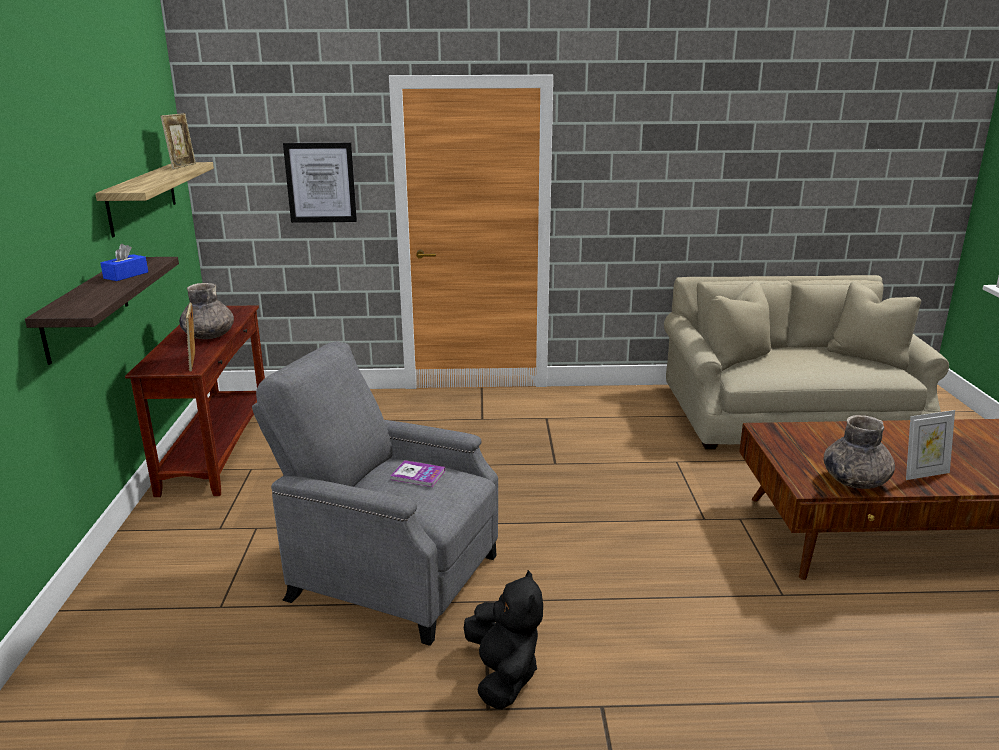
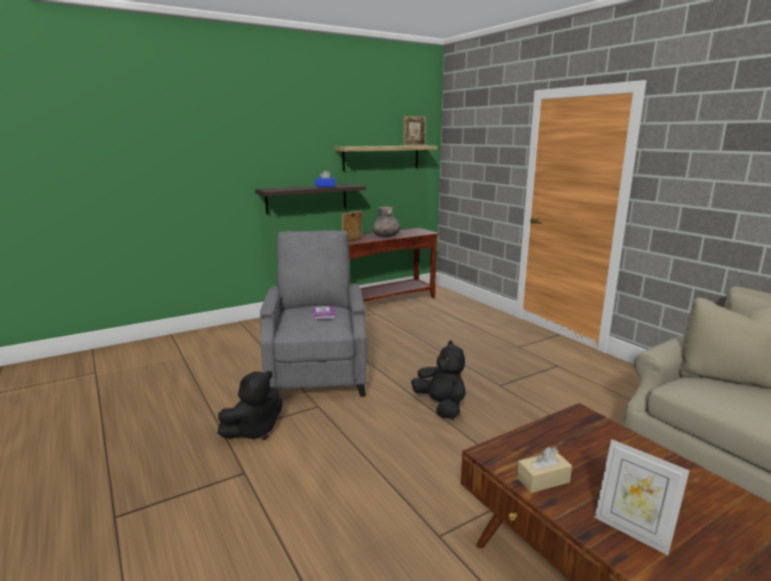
camera: 60 degrees right, 5 degrees down
(320, 182) = (492, 164): picture -> none
(566, 513) = (441, 406): none -> black plush toy
(855, 480) = (543, 480): grey vase -> beige tissue box

